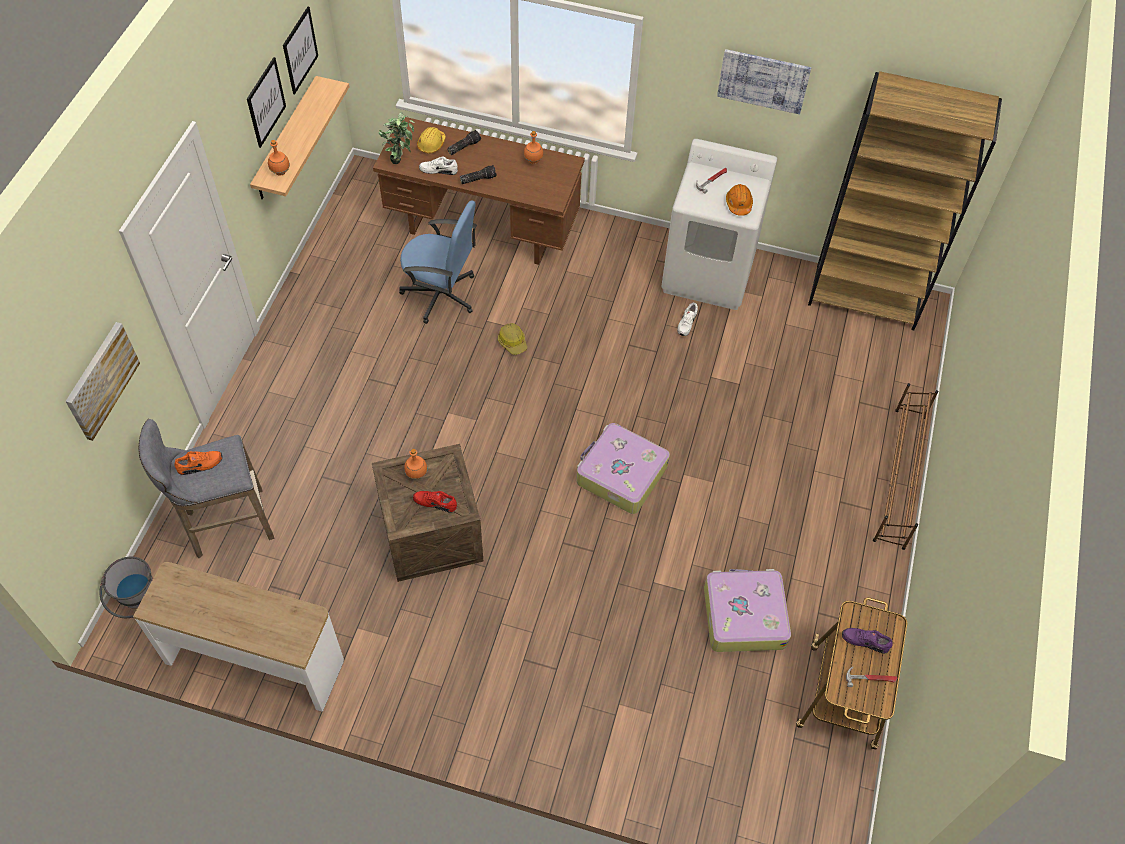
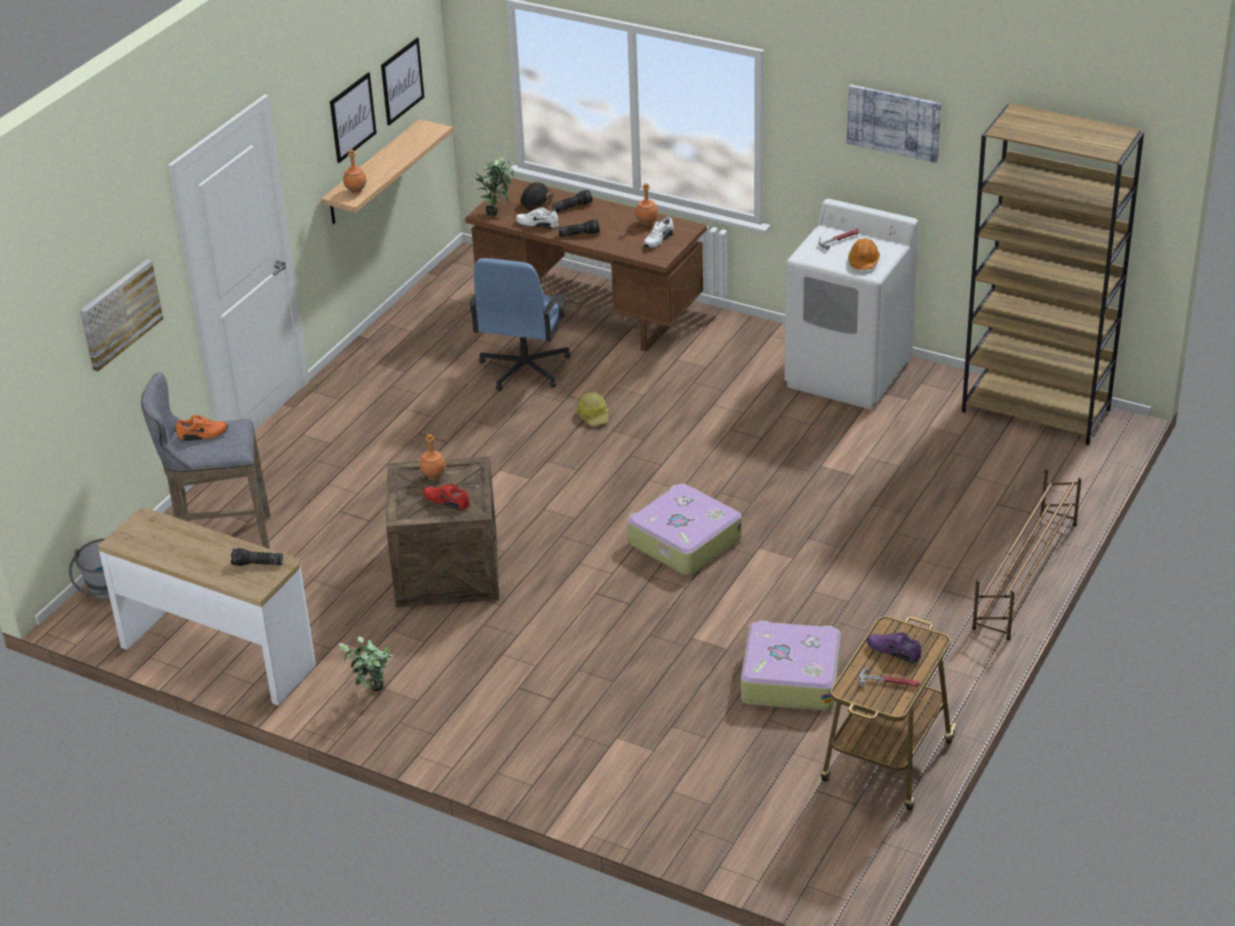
camera: 15 degrees right, 20 degrees down
(289, 620) = (257, 564): none -> flashlight
(401, 685) = (372, 694): none -> potted plant
(431, 144) = (536, 203): yellow hard hat -> black hard hat
(441, 295) = (524, 368): blue office chair -> blue office chair turned 75 degrees clockwise
(686, 323) = (806, 416): white shoe -> white shoe (657, 240)

